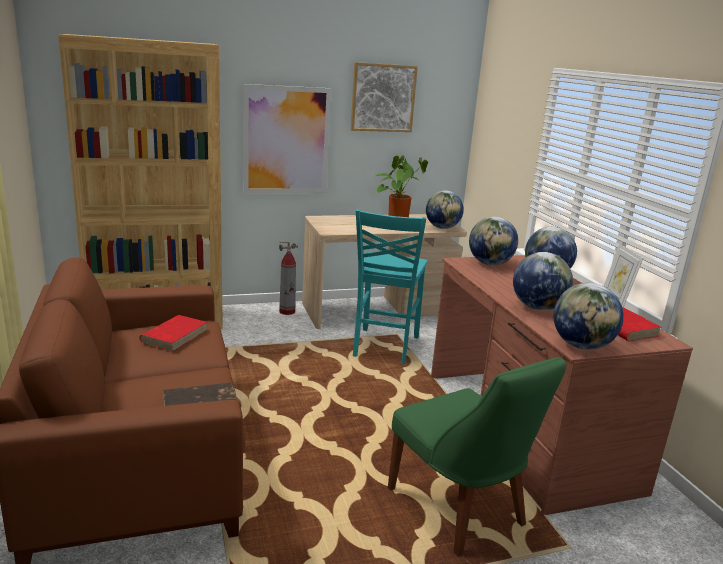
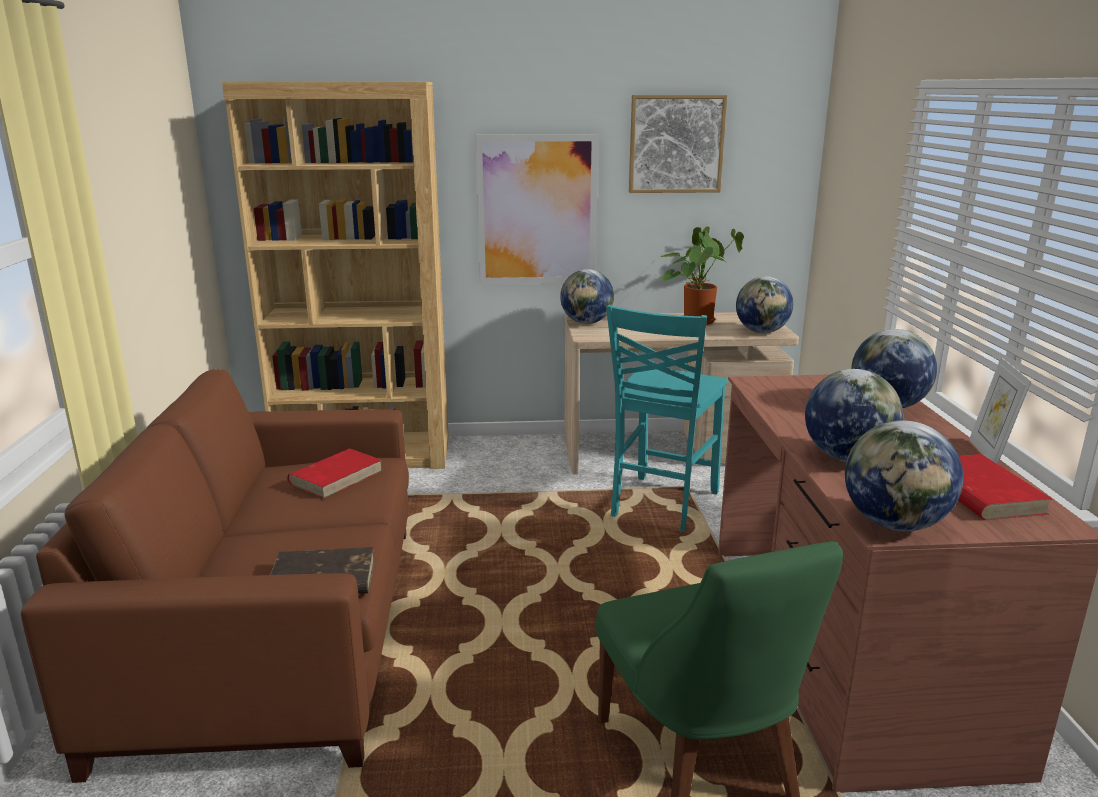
camera: 15 degrees right, 0 degrees up
(287, 311) = (540, 448): fire extinguisher -> none
(490, 264) = (801, 386): globe -> globe (586, 322)

